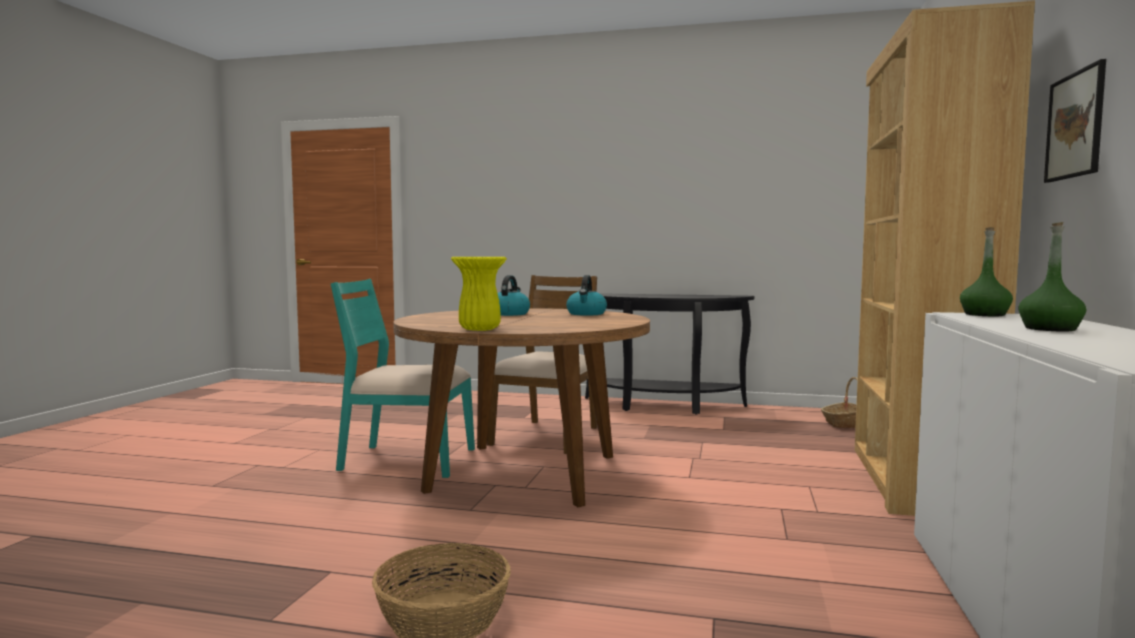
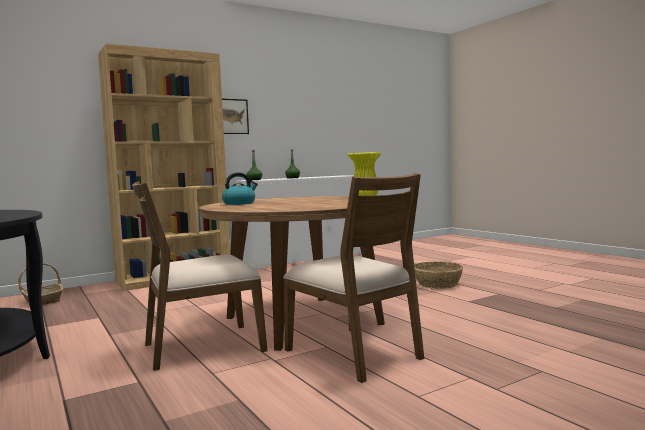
camera: 135 degrees left, 0 degrees up
(406, 460) = (355, 353): turquoise chair -> brown chair
(509, 314) = (279, 205): kettle -> none

